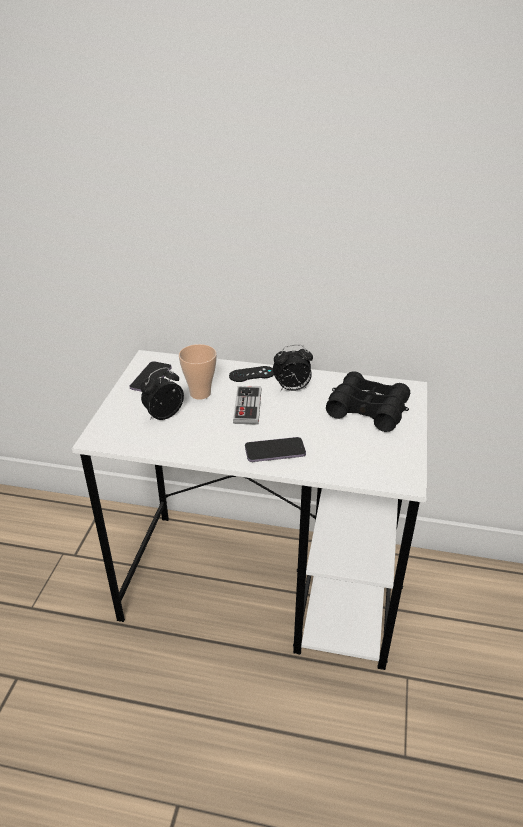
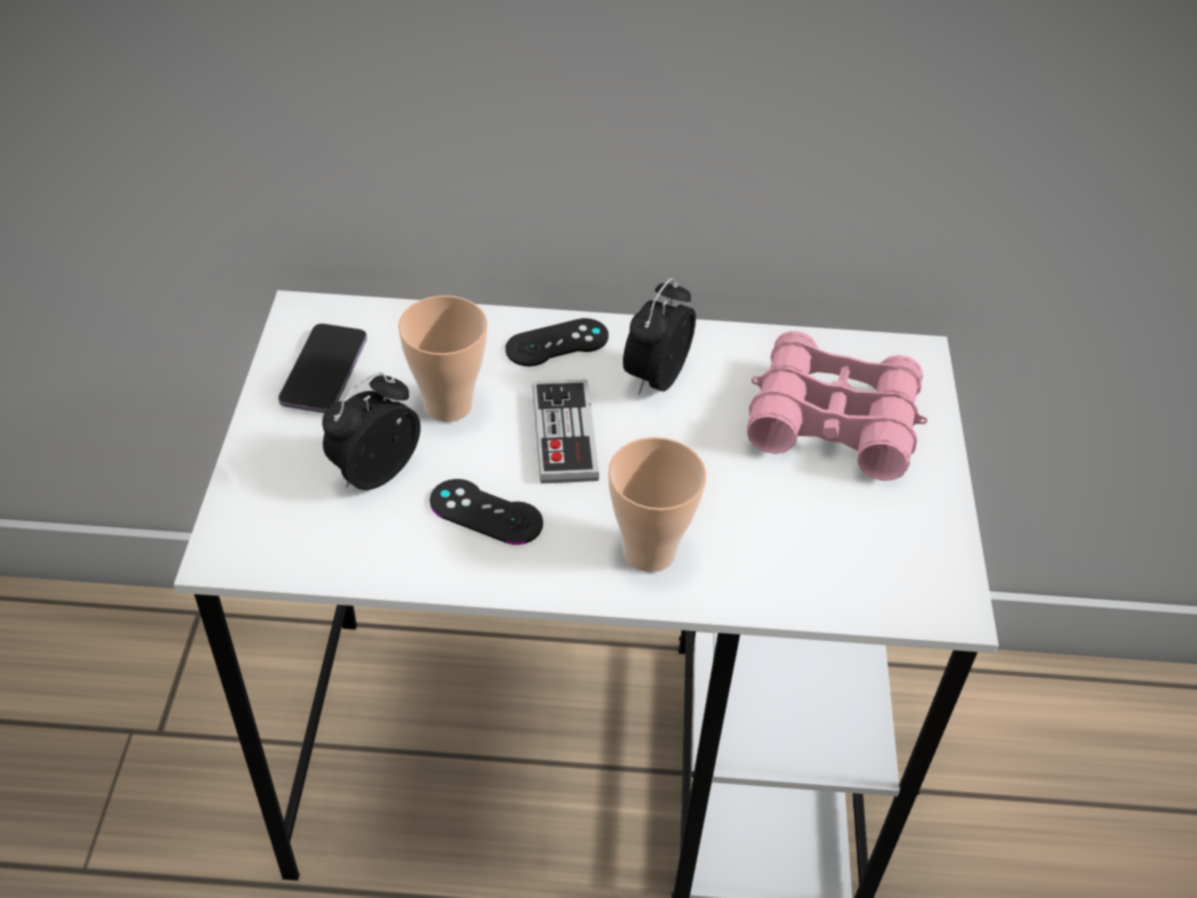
camera: 10 degrees left, 10 degrees up
(207, 432) = (486, 512): none -> black game controller
(275, 451) = (649, 551): phone -> cup
(292, 389) = (655, 377): alarm clock -> alarm clock turned 135 degrees clockwise
(367, 409) = (832, 421): black binoculars -> pink binoculars

